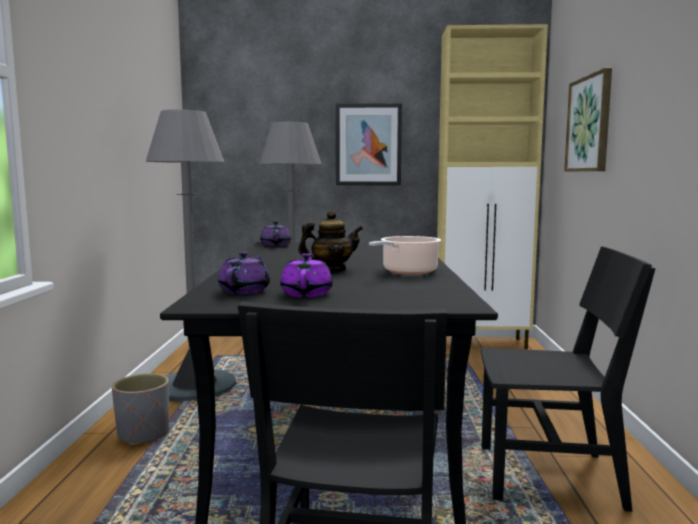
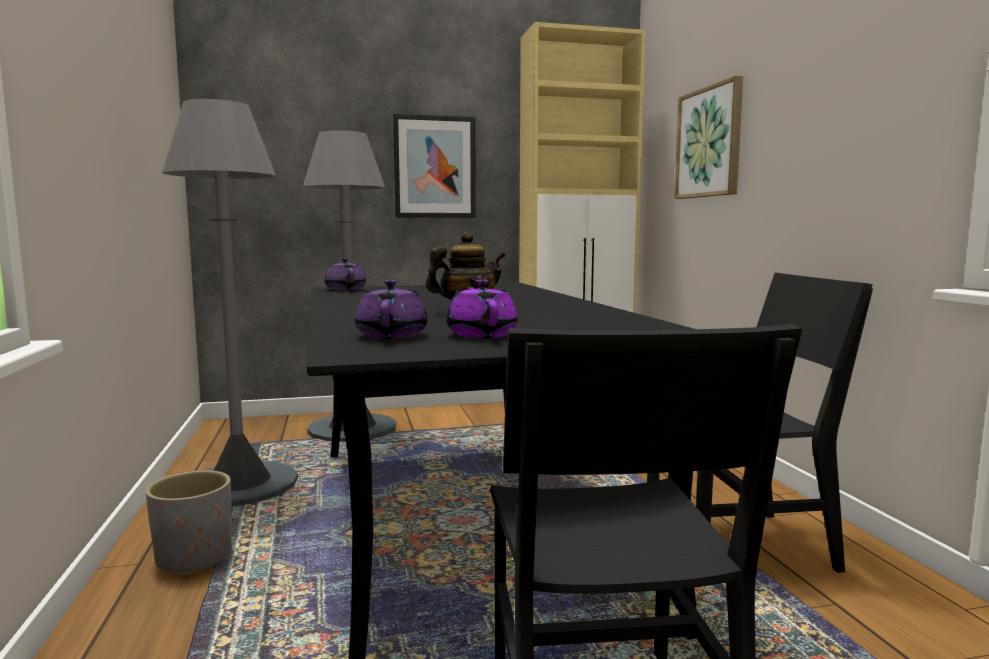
camera: 15 degrees left, 0 degrees up
(407, 271) = (563, 309): cooking pot -> none

